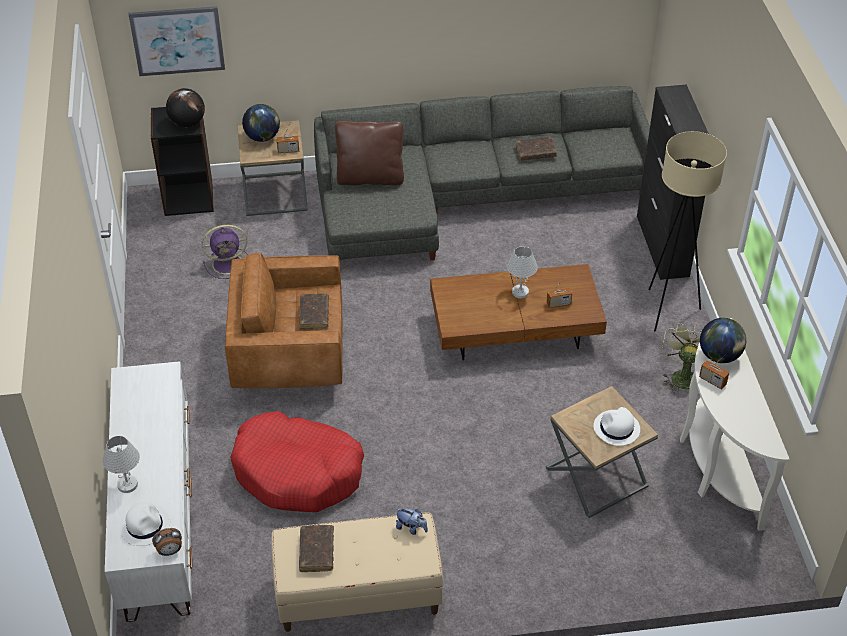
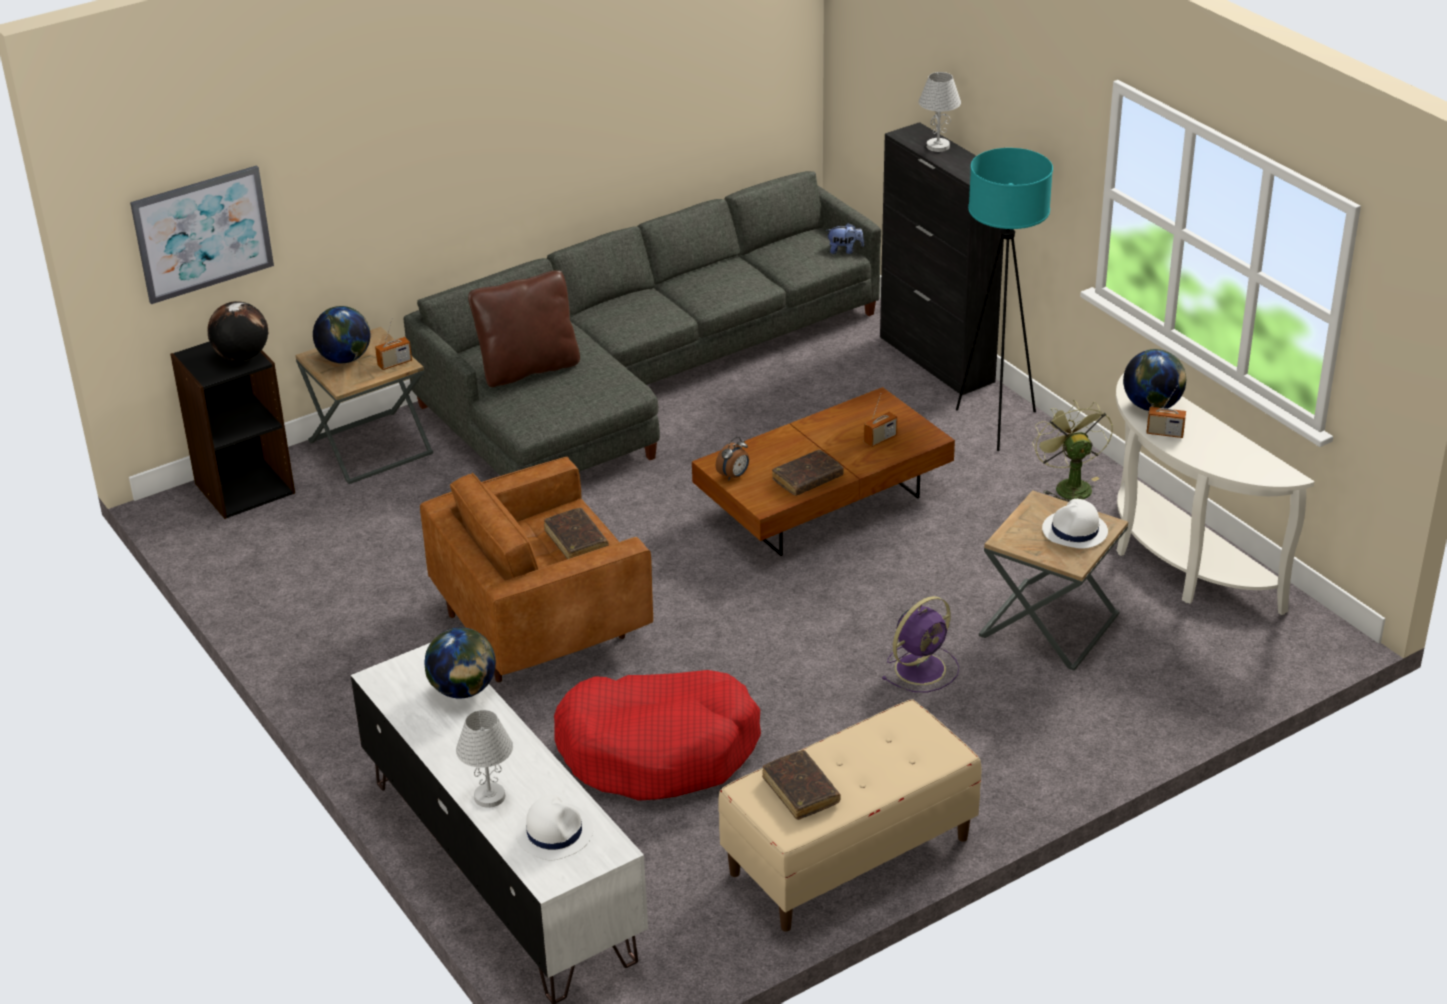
camera: 25 degrees left, 10 degrees down
(163, 404) = (463, 690): none -> globe
(170, 551) = (614, 848): alarm clock -> alarm clock (734, 476)
(229, 263) = (367, 546): purple fan -> purple fan (922, 667)
(411, 528) = (902, 723): plush toy -> plush toy (844, 250)
(520, 292) = (821, 441): white table lamp -> white table lamp (938, 146)
(535, 152) = (727, 282): brown book -> brown book (807, 479)
(667, 310) = (996, 424): beige floor lamp -> turquoise floor lamp

